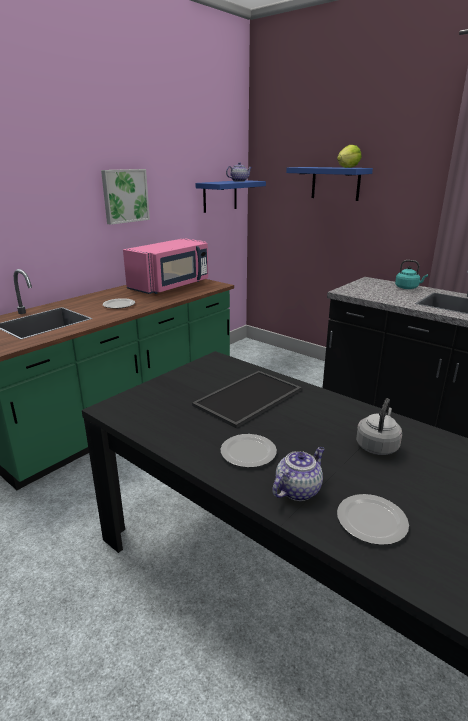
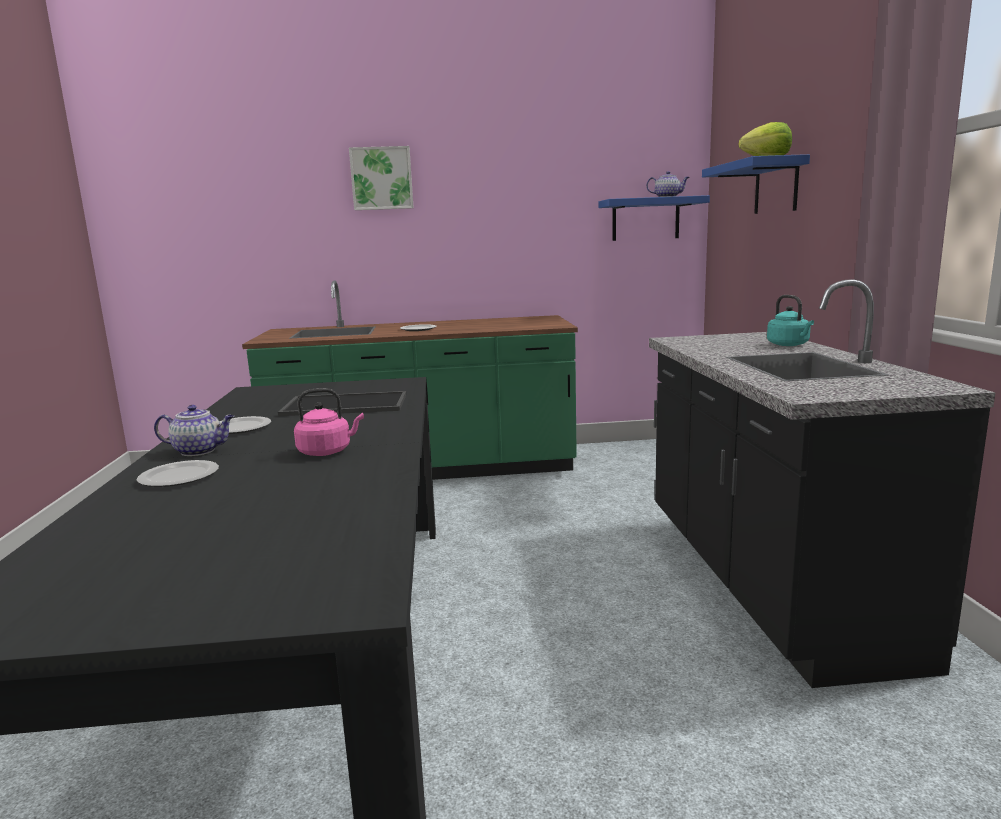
camera: 45 degrees right, 10 degrees down
(124, 196) = (483, 215): picture -> picture (382, 178)
(171, 286) = (510, 323): pink microwave -> none
(377, 445) = (327, 451): grey kettle -> pink kettle

